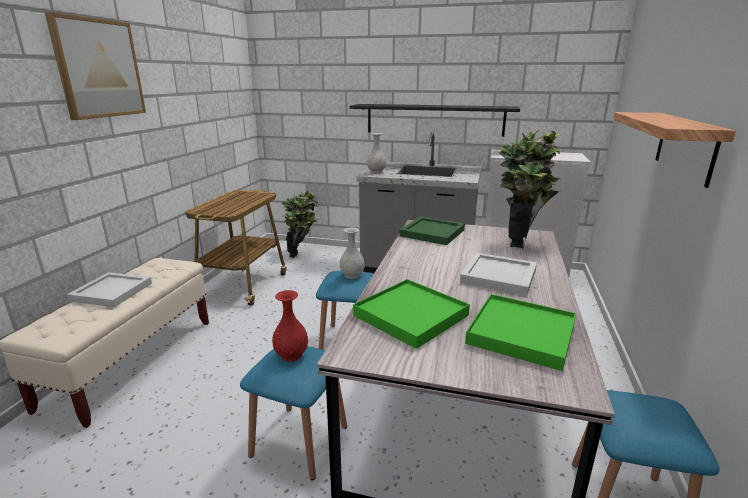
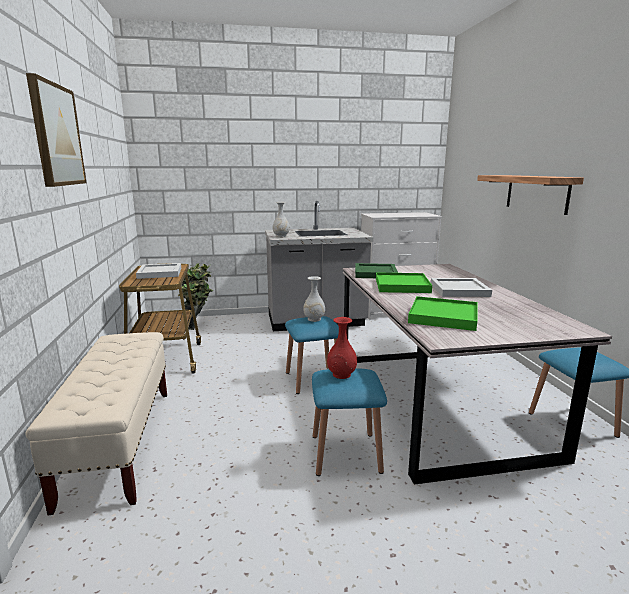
camera: 25 degrees left, 5 degrees down
(113, 291) = (104, 366): white tray -> white tray (160, 273)
(434, 119) = (312, 191): black shelf -> none
(521, 240) = (440, 270): potted plant -> none
(521, 334) = (518, 314): green tray -> green tray (402, 286)

